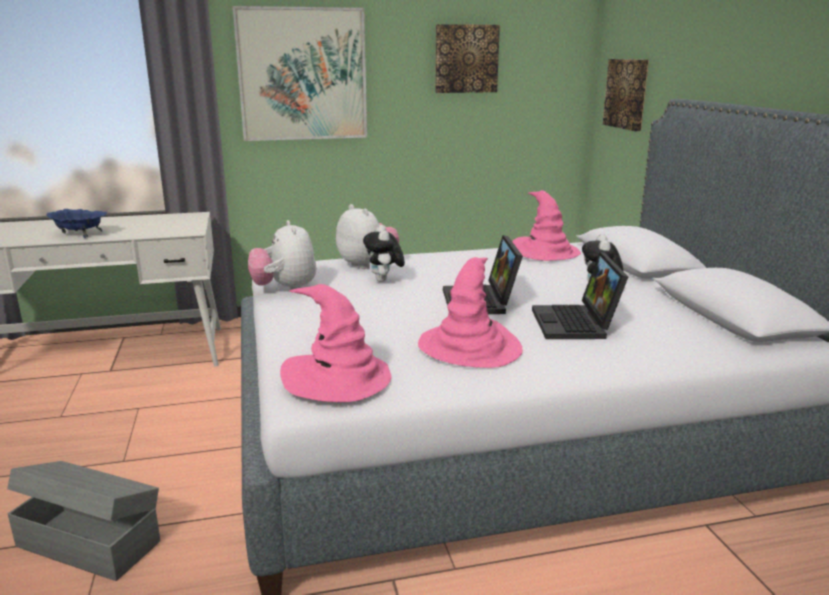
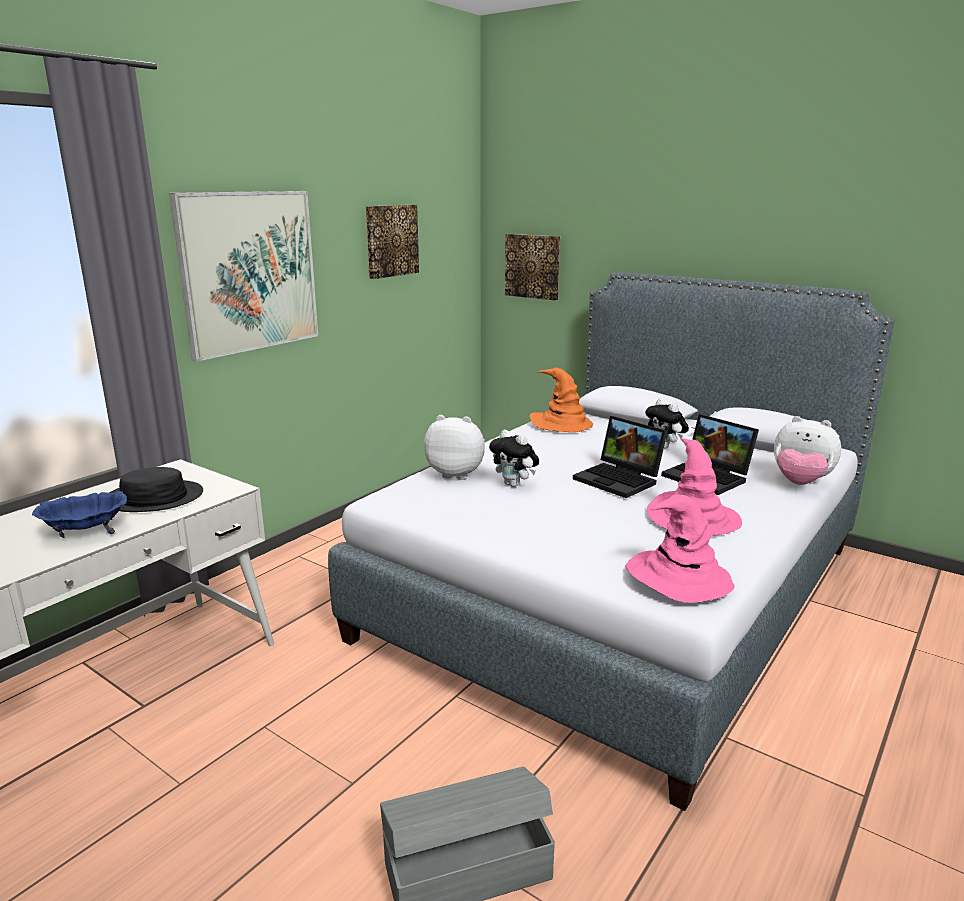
camera: 40 degrees left, 0 degrees up
(146, 227) = (153, 498): none -> black hat
(285, 289) = (447, 520): plush toy -> plush toy (800, 483)
(544, 252) = (561, 424): pink hat -> orange hat

